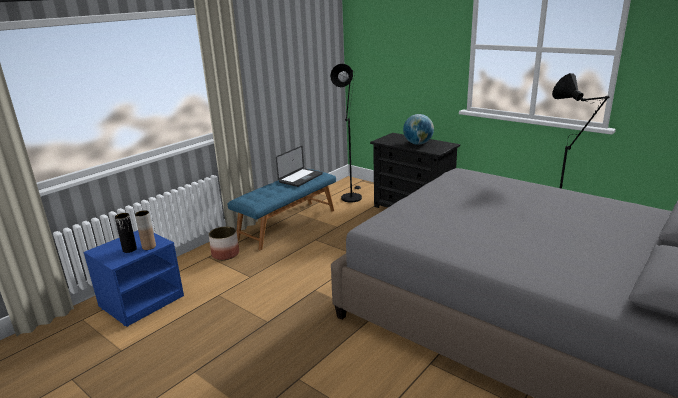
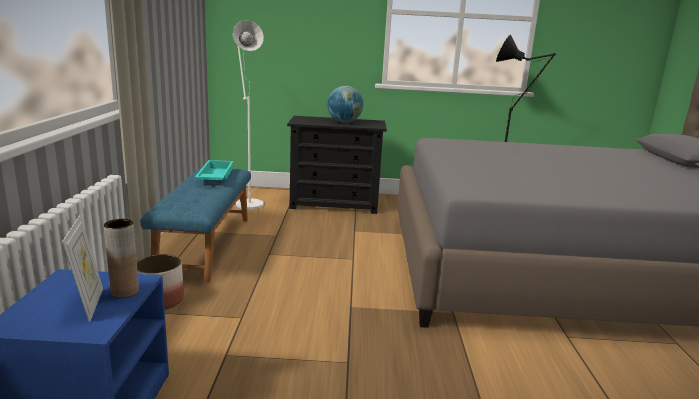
camera: 40 degrees left, 5 degrees down
(129, 249) = (89, 305): black vase -> picture frame
(300, 178) = (214, 176): laptop -> turquoise tray
(351, 196) = (247, 203): black floor lamp -> white floor lamp

